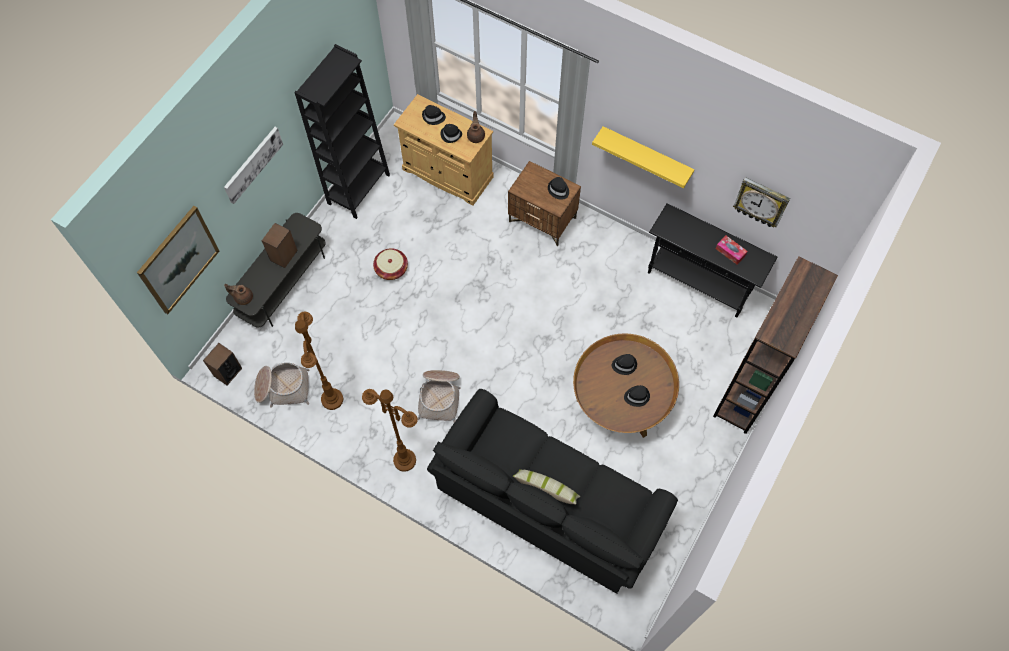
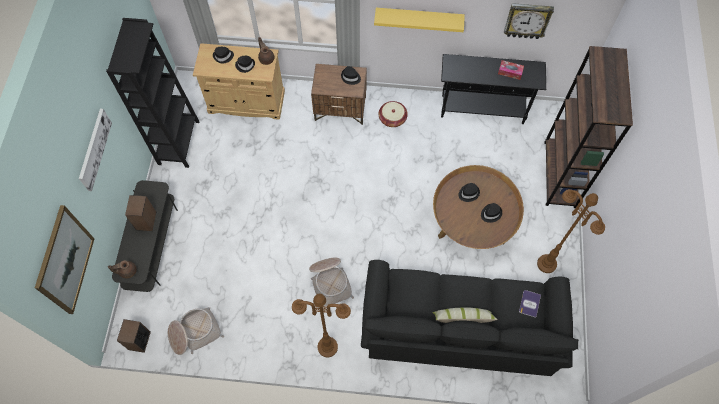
camera: 25 degrees left, 0 degrees up
(332, 399) = (241, 323): brown floor lamp -> brown floor lamp (546, 264)
(391, 269) = (238, 196): basket -> basket (392, 118)
(625, 506) = (529, 303): none -> book

